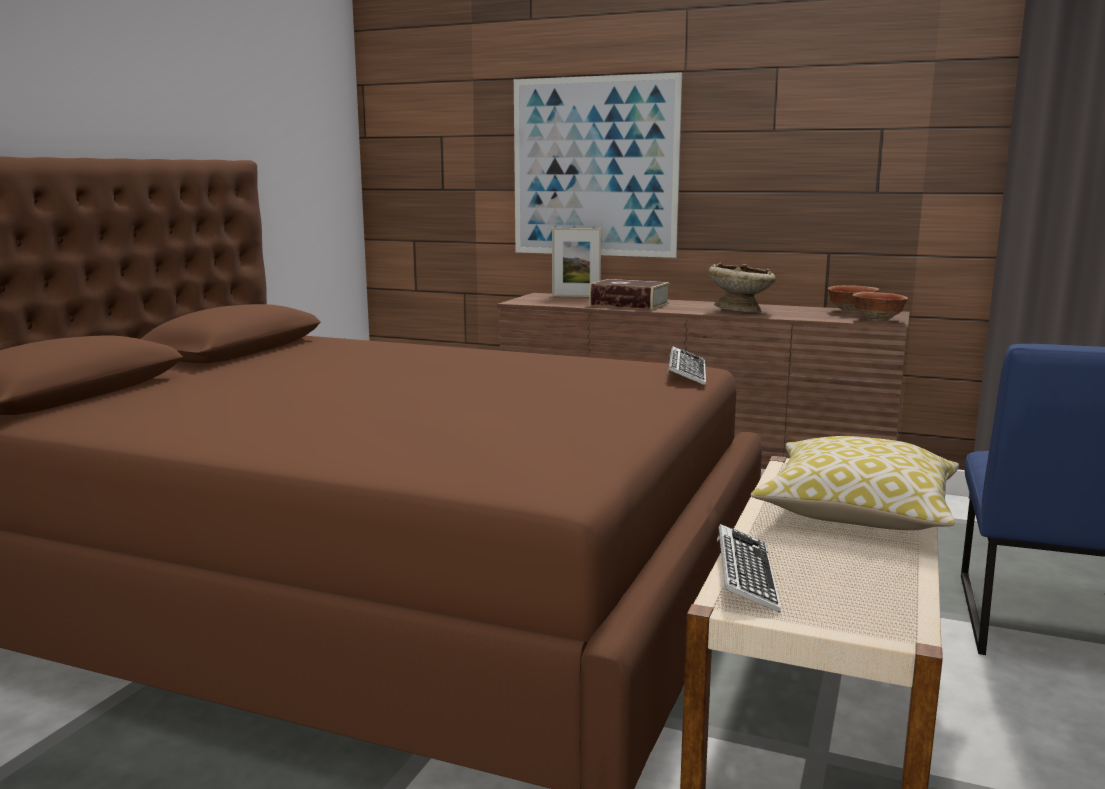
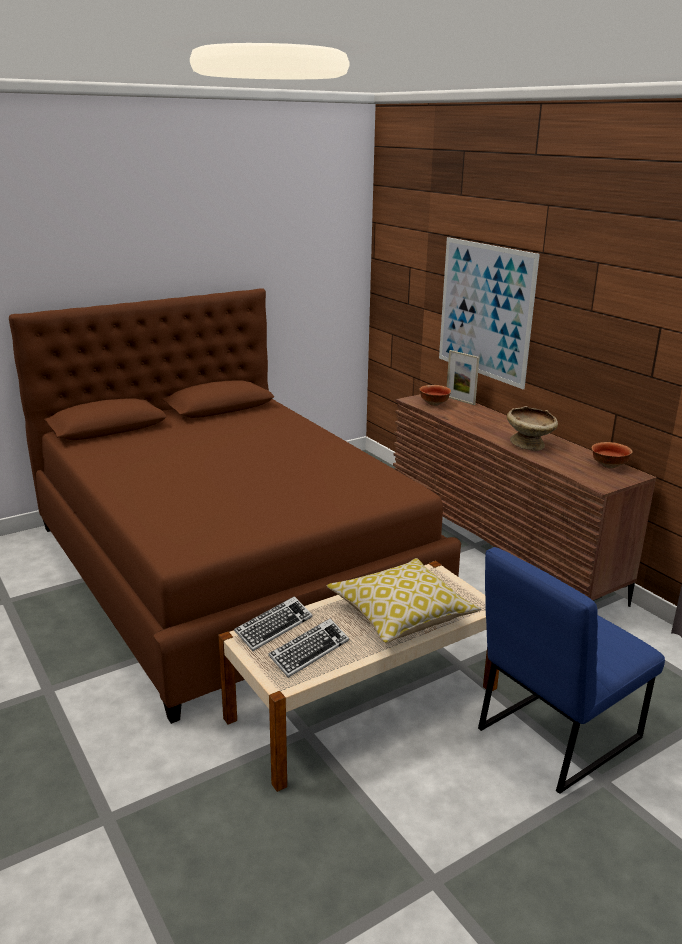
camera: 35 degrees right, 10 degrees up
(629, 304) = (473, 419): book -> none
(686, 373) = (398, 493): keyboard -> keyboard (309, 652)
(878, 320) = (601, 481): bowl -> bowl (434, 404)

